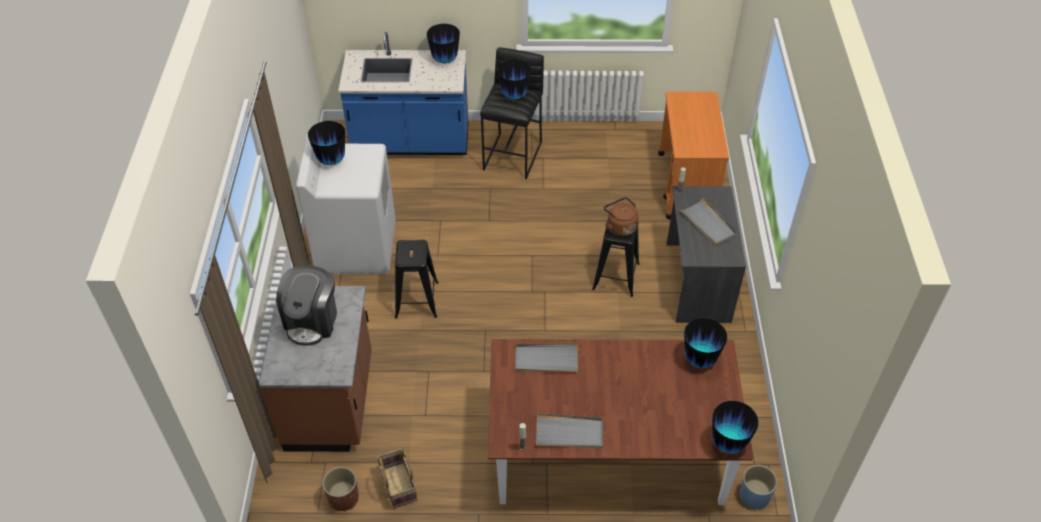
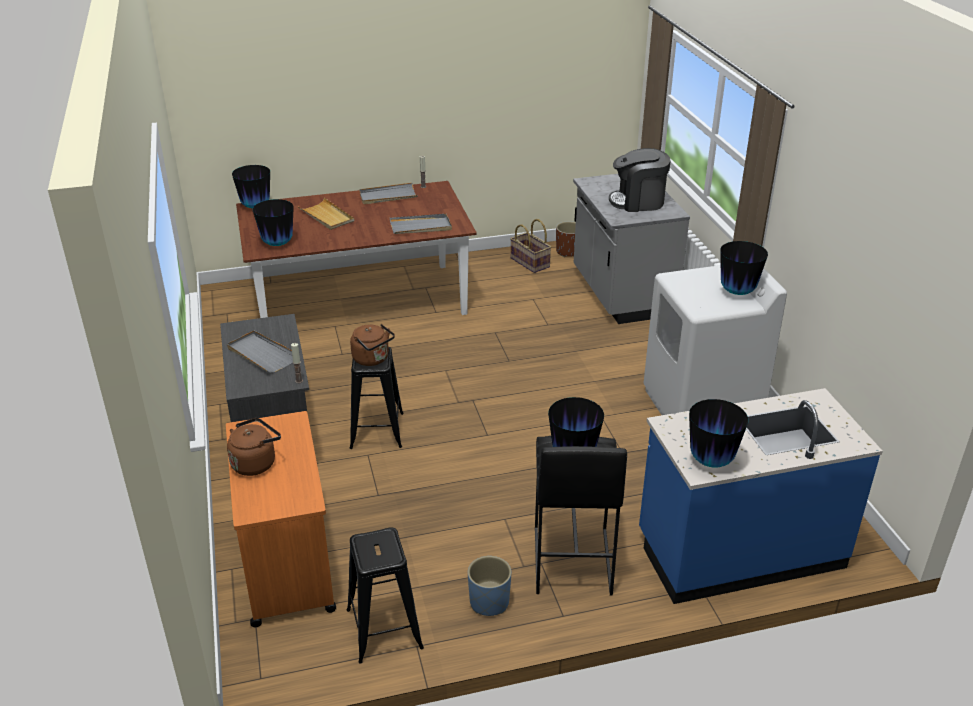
camera: 165 degrees right, 15 degrees down
(312, 321) = (638, 202): coffee machine -> coffee machine turned 90 degrees counterclockwise
(331, 402) = (621, 294): brown counter -> grey counter
(417, 300) = (596, 372): black stool -> black stool (384, 628)
(645, 403) = (327, 216): none -> beige tray
(706, 126) = (255, 463): none -> brown kettle
(754, 496) = (229, 297): blue planter -> blue planter (489, 602)

